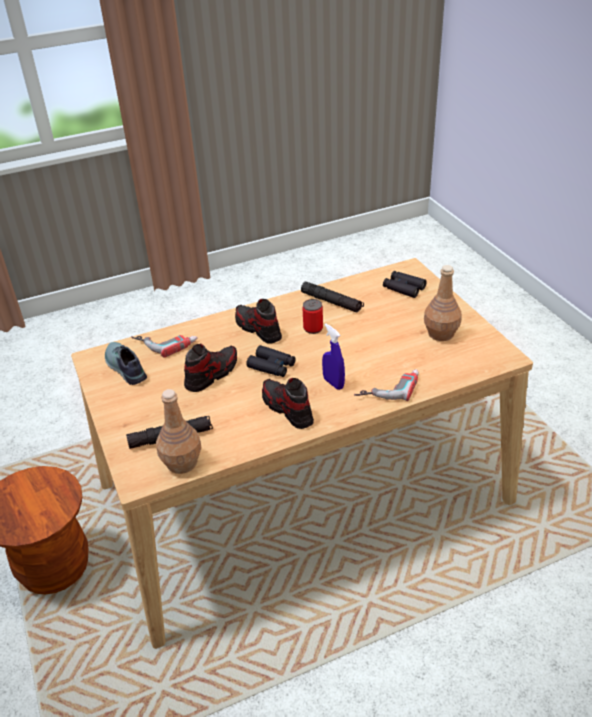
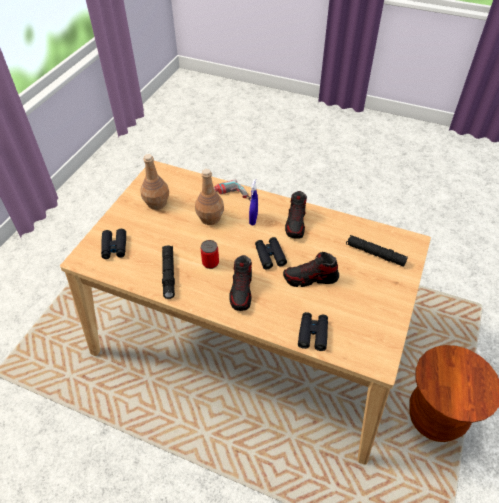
camera: 135 degrees left, 10 degrees up
(124, 368) = (363, 331): shoe -> none
(165, 342) = (313, 334): power drill -> black binoculars
(182, 463) = (381, 235): brown bottle -> brown bottle (210, 218)

